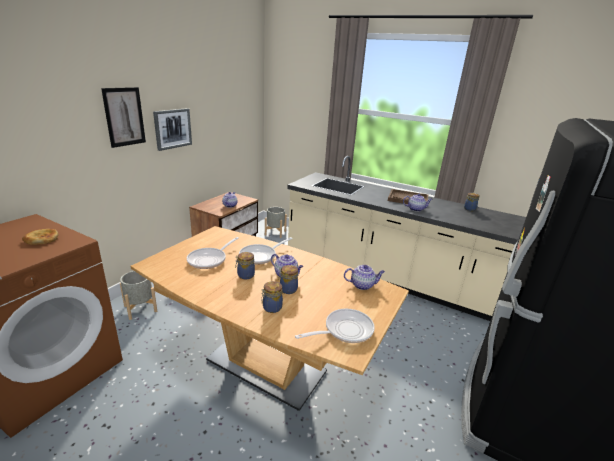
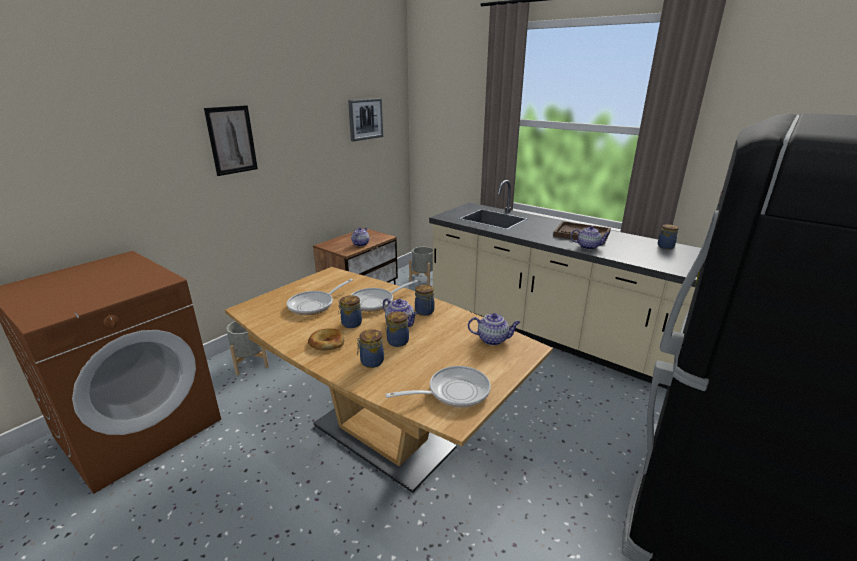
camera: 10 degrees right, 0 degrees up
(41, 239) = (129, 277): bread -> bread (326, 342)
(172, 128) = (290, 152): picture -> picture (365, 119)
(303, 263) = (425, 312): none -> jar

